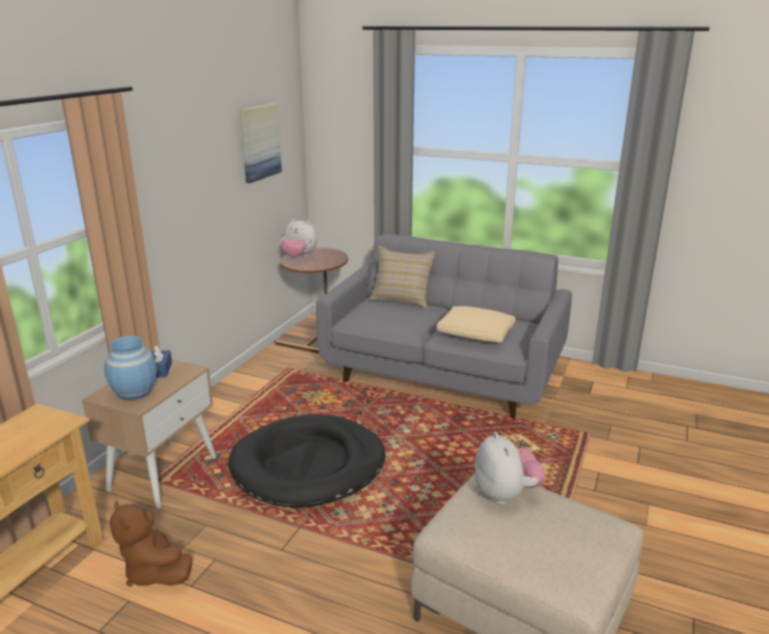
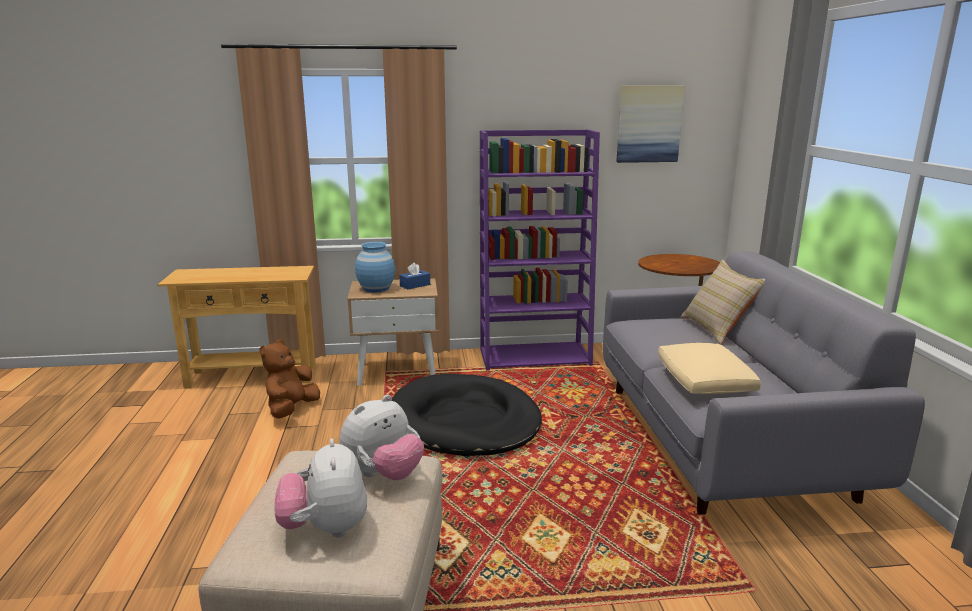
camera: 60 degrees right, 5 degrees down
(239, 389) = (535, 356): none -> purple bookcase
(299, 257) = (670, 258): plush toy -> plush toy (325, 528)

